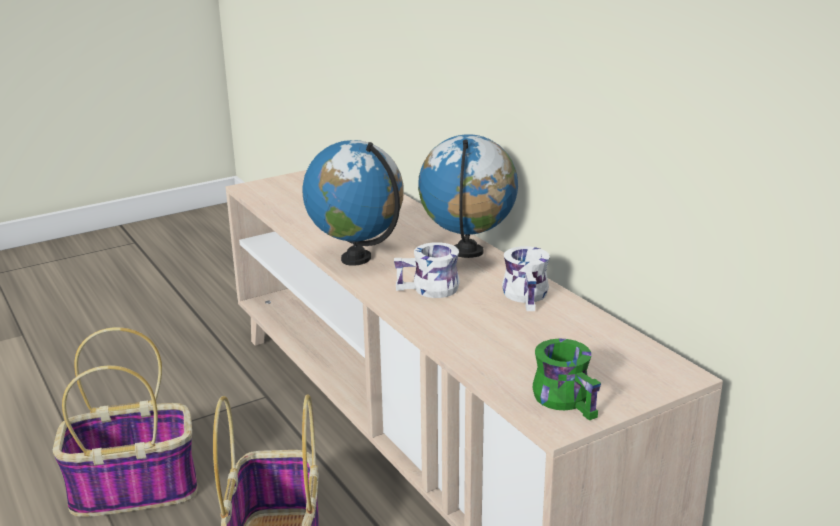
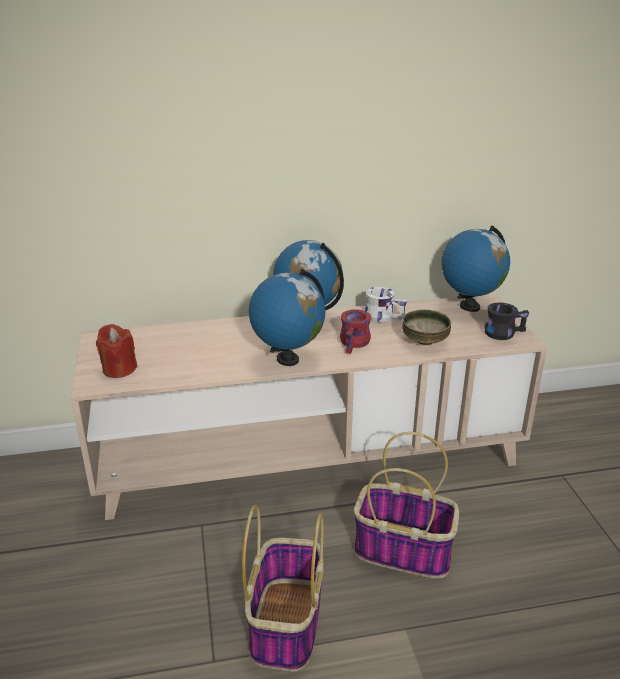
camera: 70 degrees left, 5 degrees up
(284, 191) = (119, 369): none -> red candle
(429, 290) = (356, 343): white mug -> red mug
(477, 336) = (425, 341): none -> bowl
(569, 399) = (502, 331): green mug -> black mug
(634, 359) = (469, 306): none -> globe

